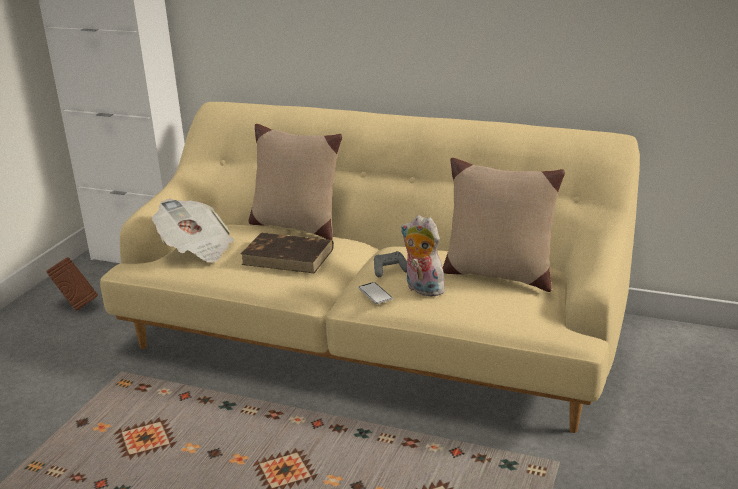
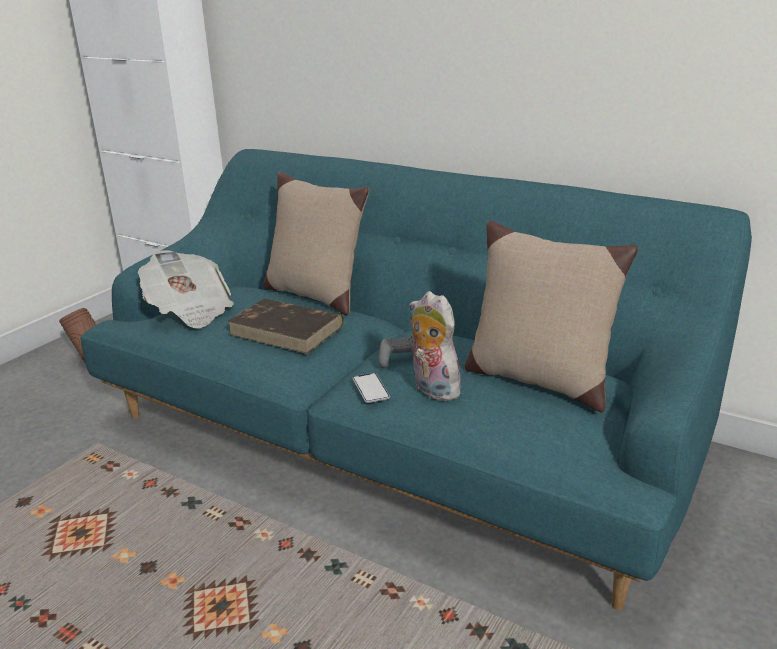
camera: 10 degrees right, 0 degrees up
(373, 337) = (391, 436): beige sofa -> turquoise sofa

